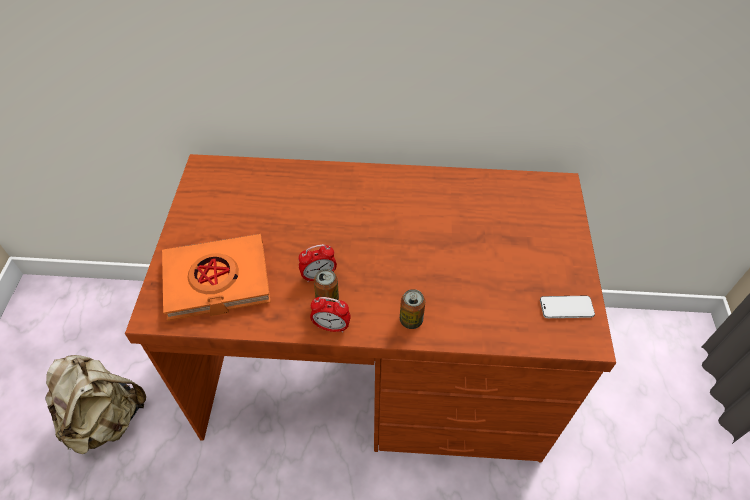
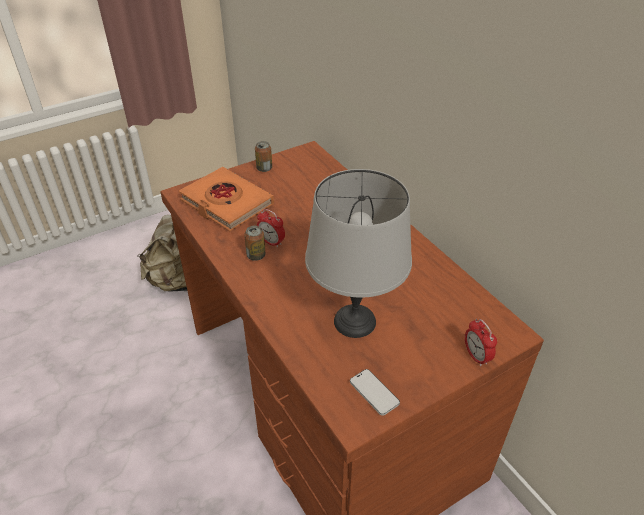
camera: 55 degrees right, 10 degrees down
(331, 326) = (236, 268): alarm clock -> alarm clock (476, 356)
(411, 320) = (276, 304): can -> can (264, 168)
(476, 273) = (354, 320): none -> grey table lamp

